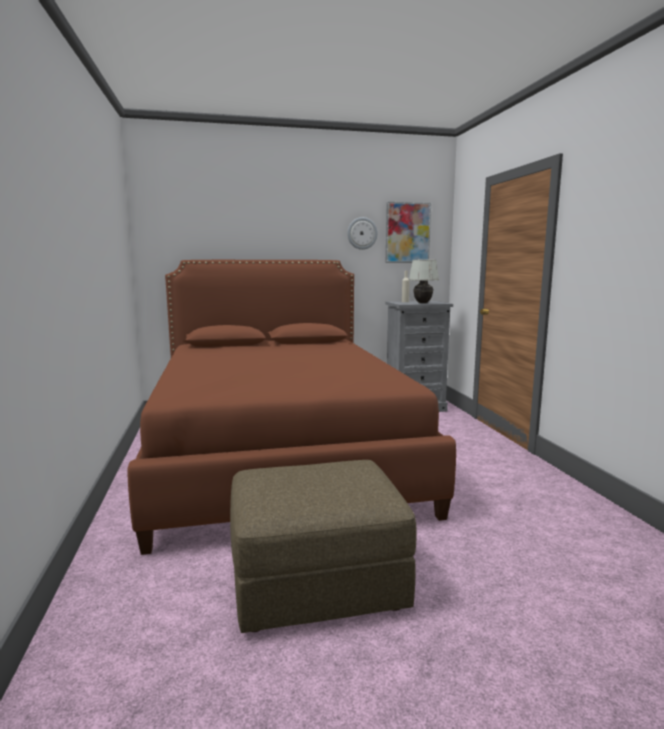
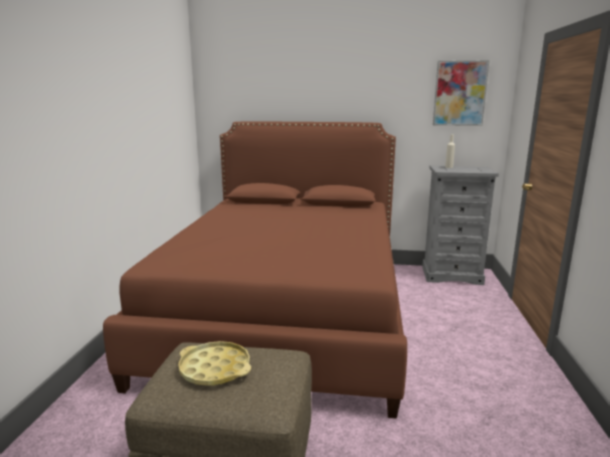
camera: 20 degrees right, 5 degrees up
(302, 482) = (215, 369): none -> yellow tray
(362, 233) = (408, 94): wall clock -> none
(422, 303) = (464, 170): white table lamp -> none

